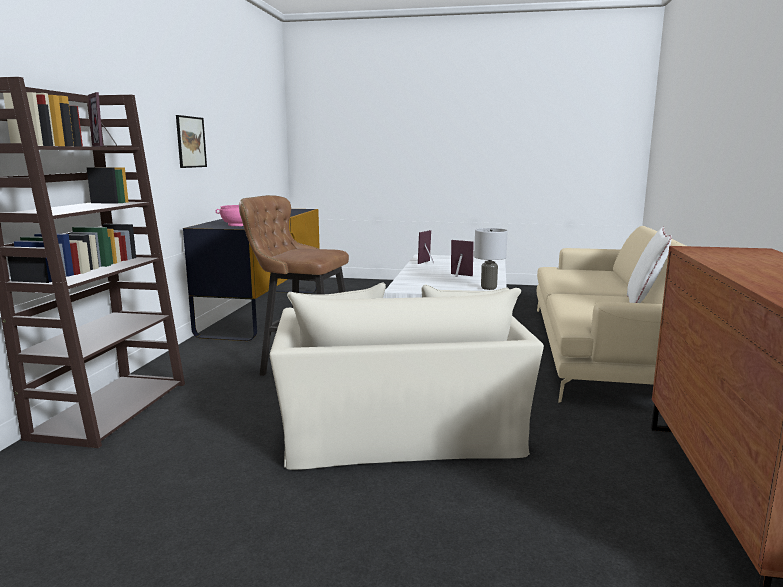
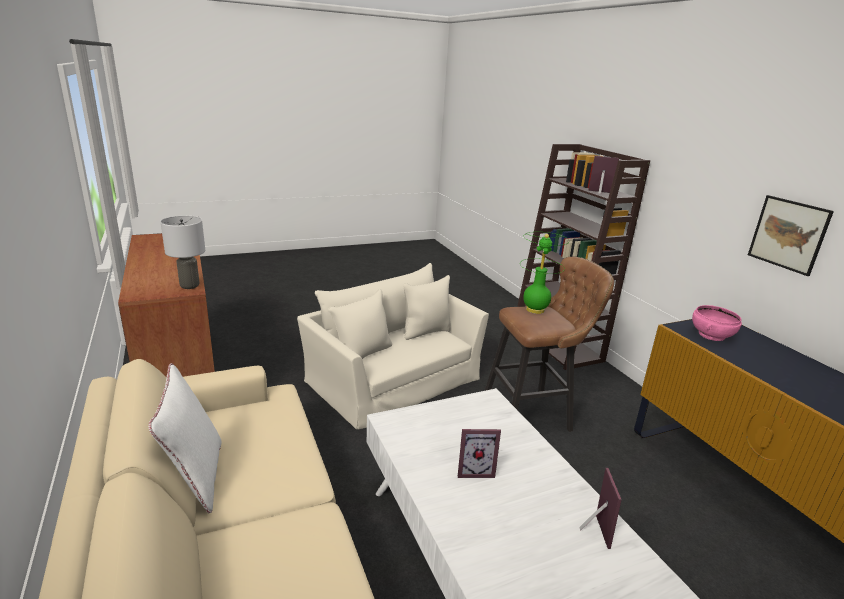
camera: 145 degrees right, 10 degrees up
(297, 254) = (535, 310): none -> green table lamp
(487, 288) = (402, 432): white table lamp -> white table lamp (191, 286)

